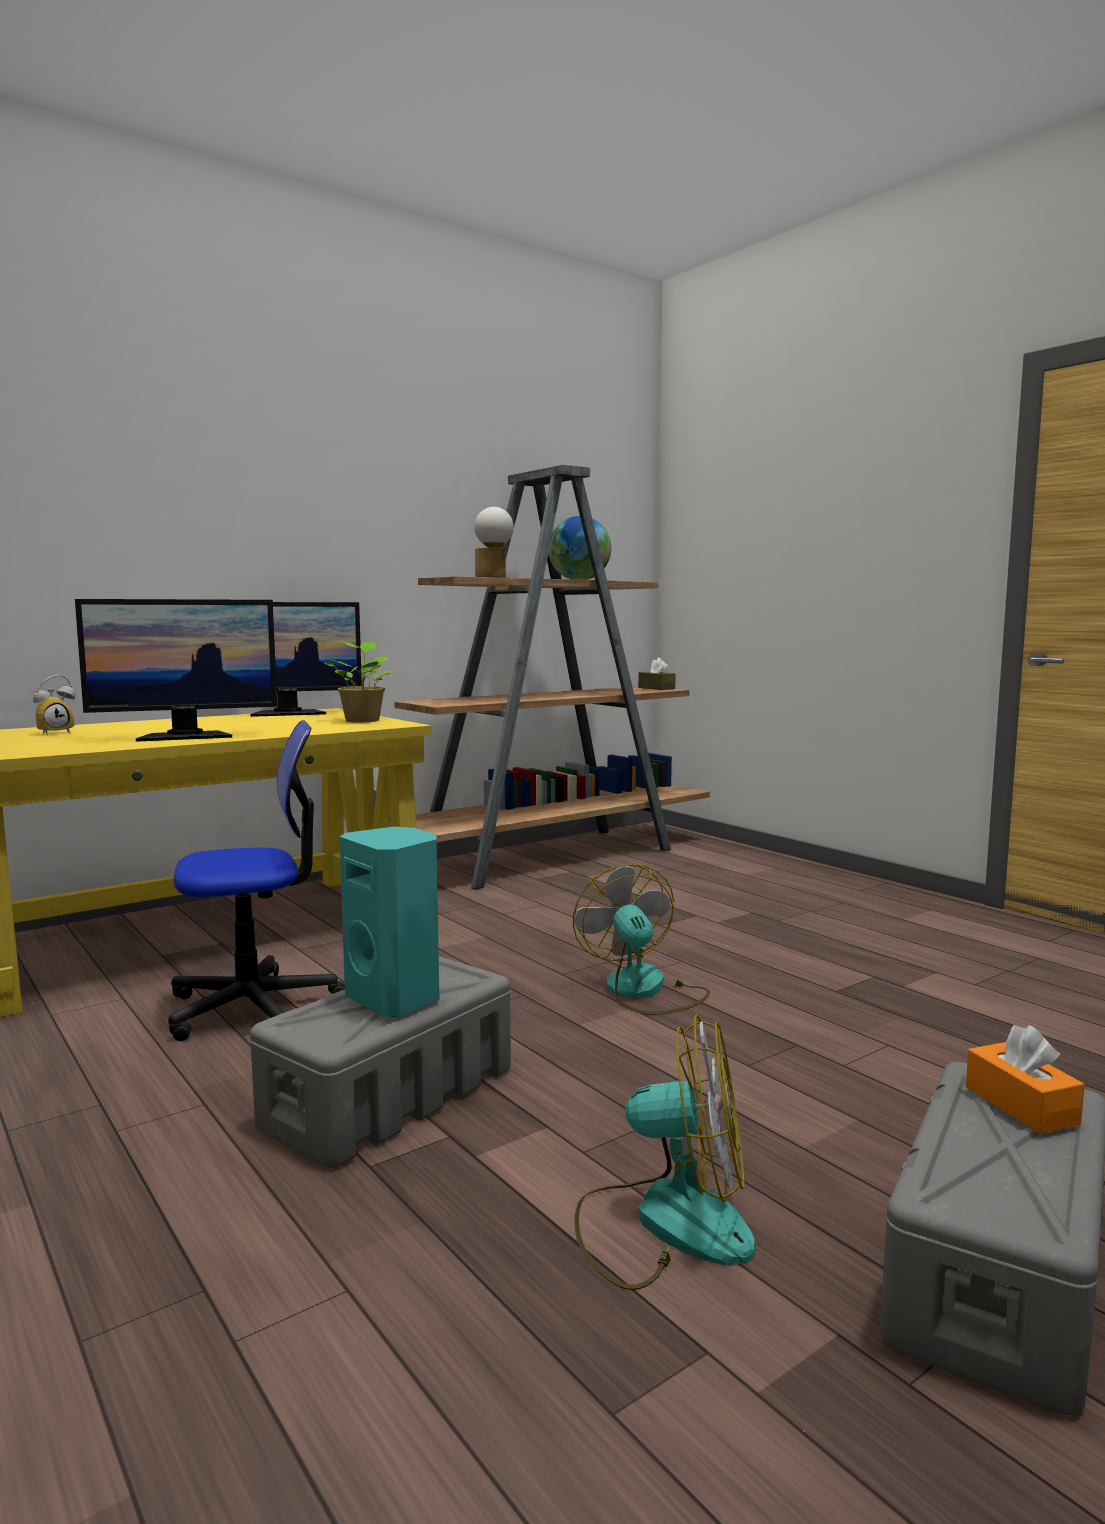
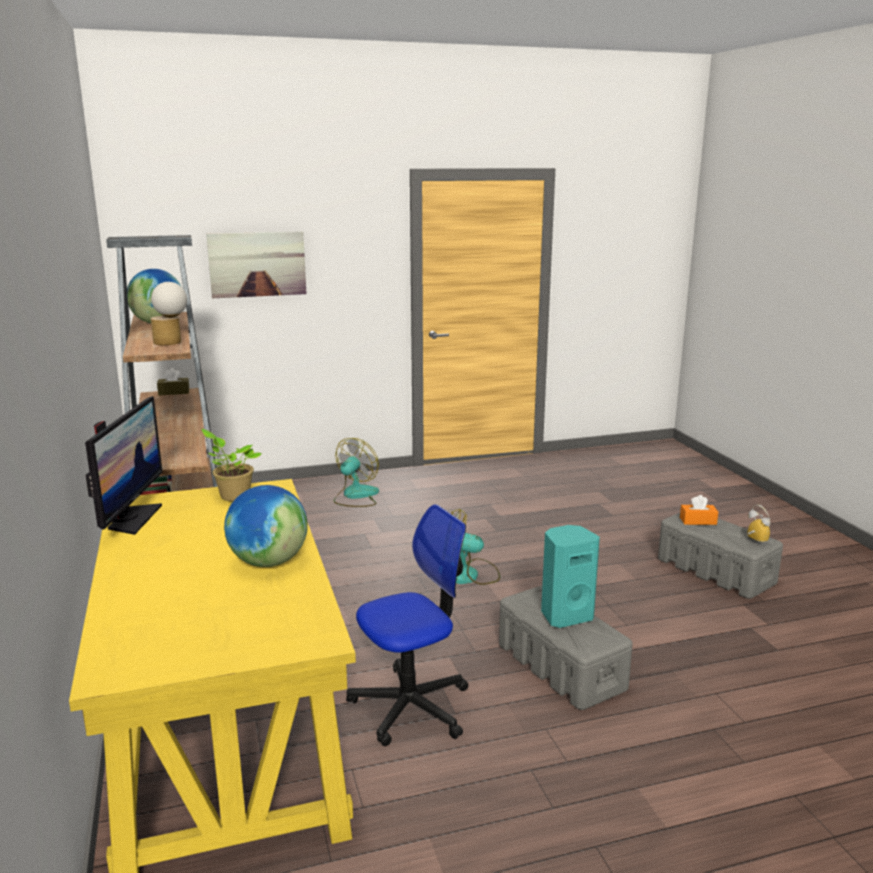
camera: 70 degrees left, 10 degrees up
(55, 732) = (162, 622): alarm clock -> alarm clock (753, 541)
(185, 736) = (268, 562): monitor -> globe
(254, 1008) = (411, 706): office chair -> office chair turned 60 degrees clockwise
(665, 1223) = (681, 618): fan -> fan (355, 496)
(793, 534) = (257, 264): none -> picture

